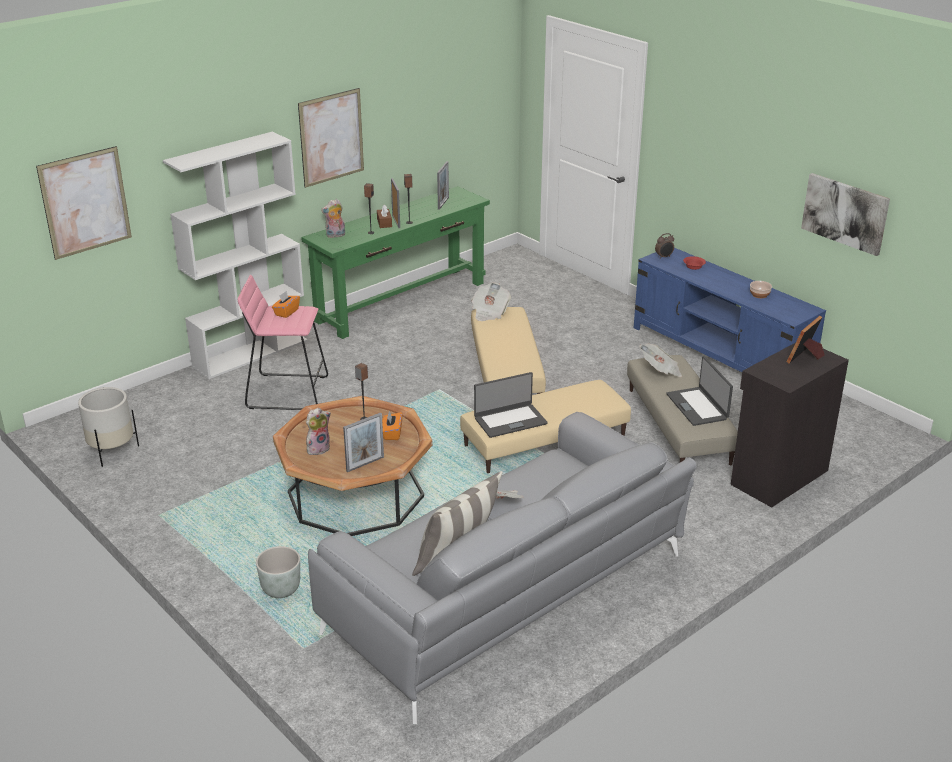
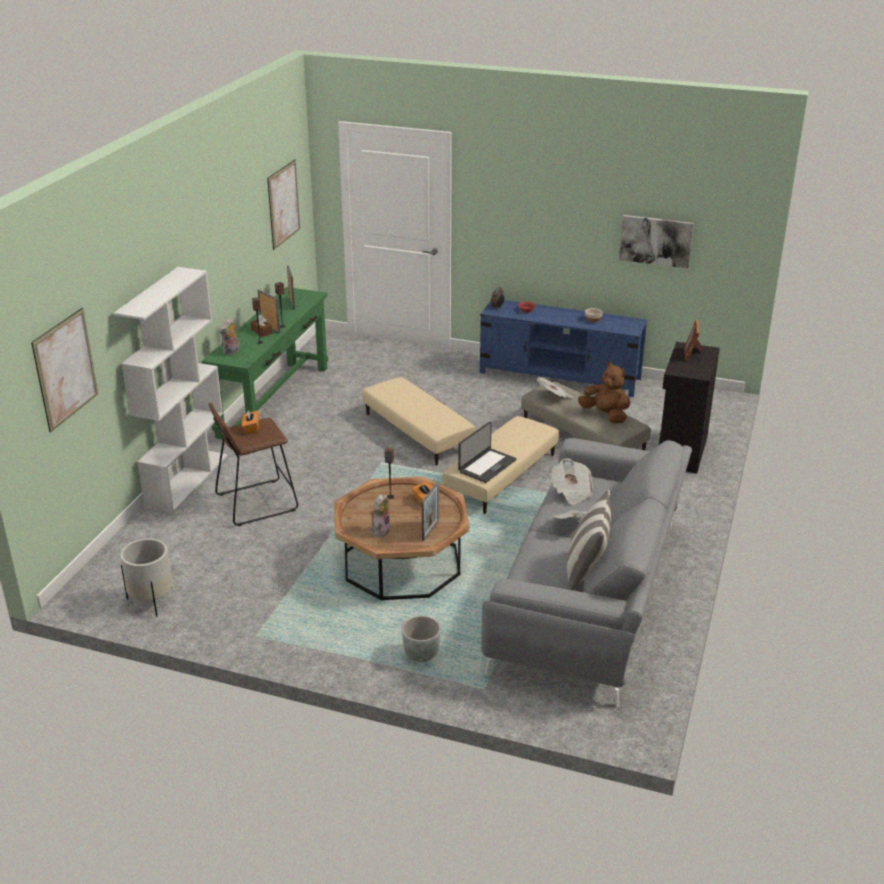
camera: 30 degrees left, 0 degrees up
(287, 392) = (256, 502): pink stool -> brown stool
(331, 137) = (211, 262): picture -> picture (283, 204)
(489, 312) = (381, 387): newspaper -> newspaper (571, 492)
(697, 406) = (605, 415): laptop -> brown plush toy

